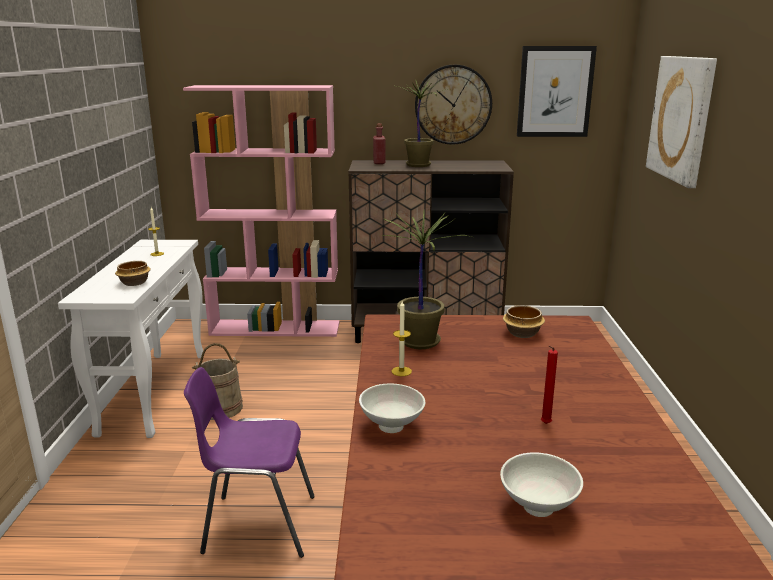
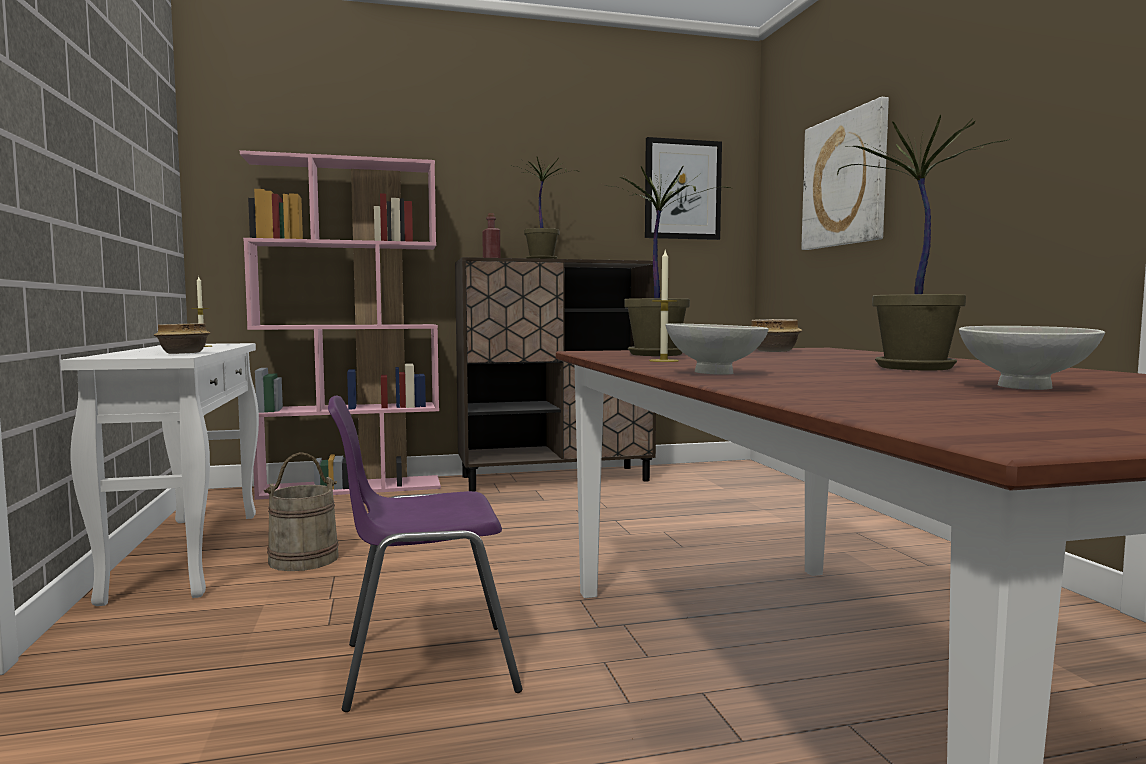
camera: 15 degrees left, 15 degrees down
(453, 105) = (573, 200): wall clock -> none
(544, 424) = (911, 368): red candle -> potted plant

